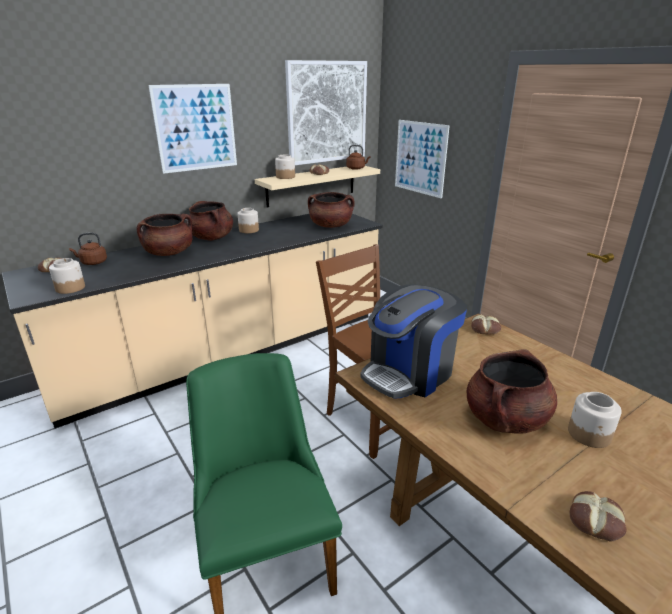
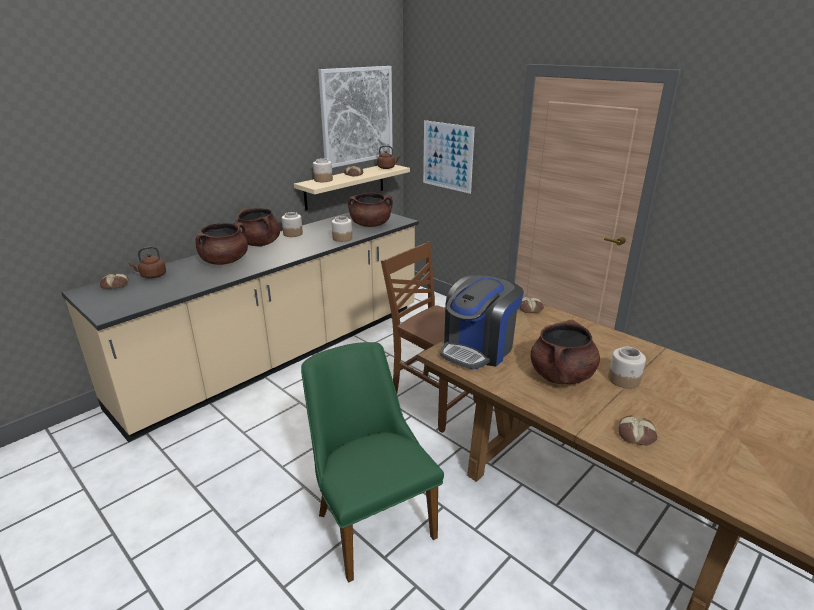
camera: 10 degrees left, 0 degrees up
(70, 288) = (145, 301): jar -> jar (342, 238)
(195, 128) = (239, 138): picture -> none

